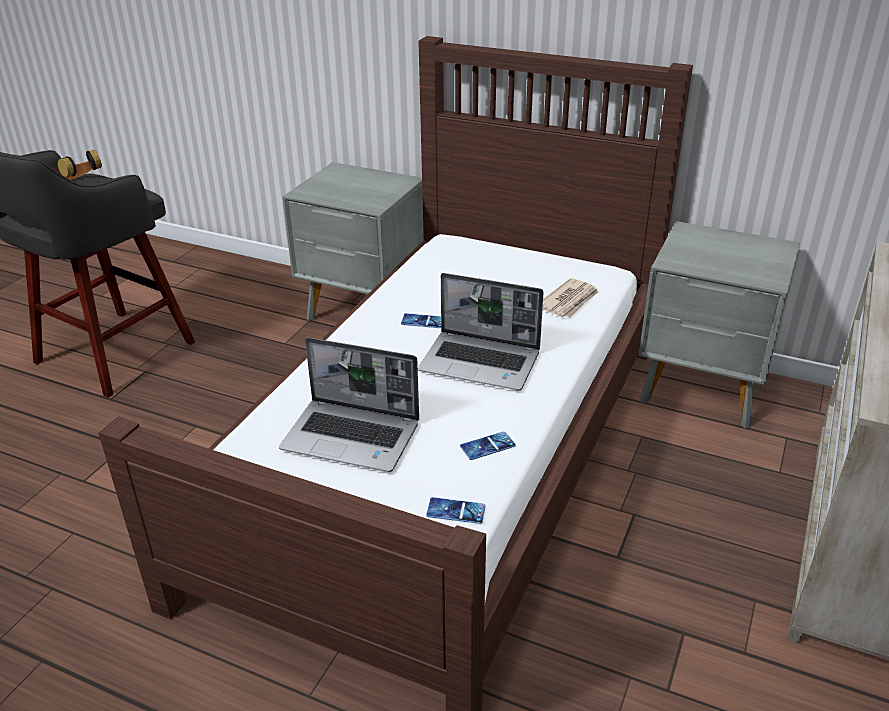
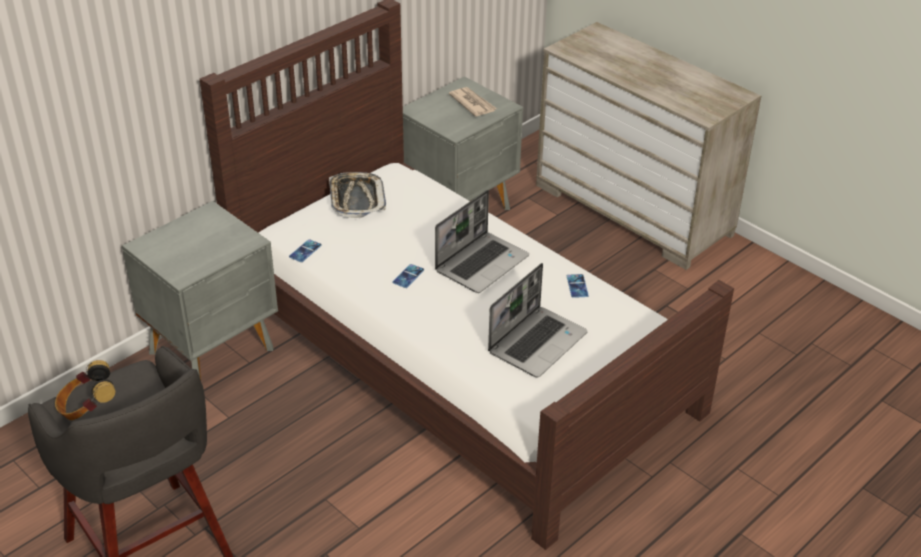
camera: 70 degrees left, 5 degrees up
(456, 511) = (632, 315): phone -> phone (305, 251)
(533, 262) = (356, 199): none -> tray
(569, 301) = (427, 201): newspaper -> newspaper (472, 103)

